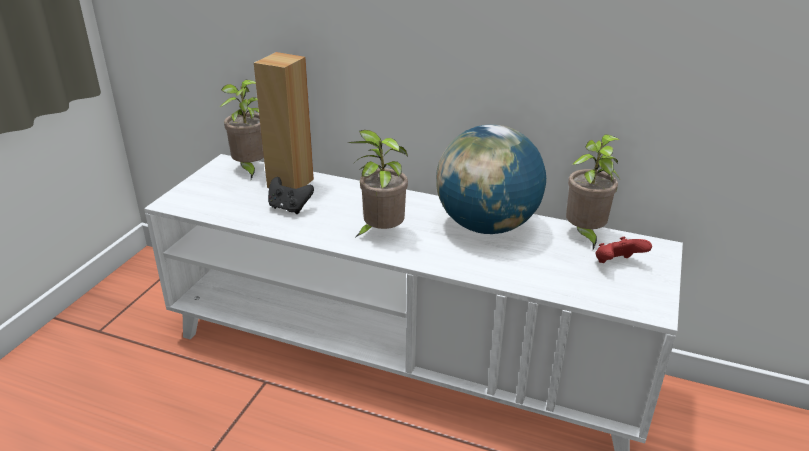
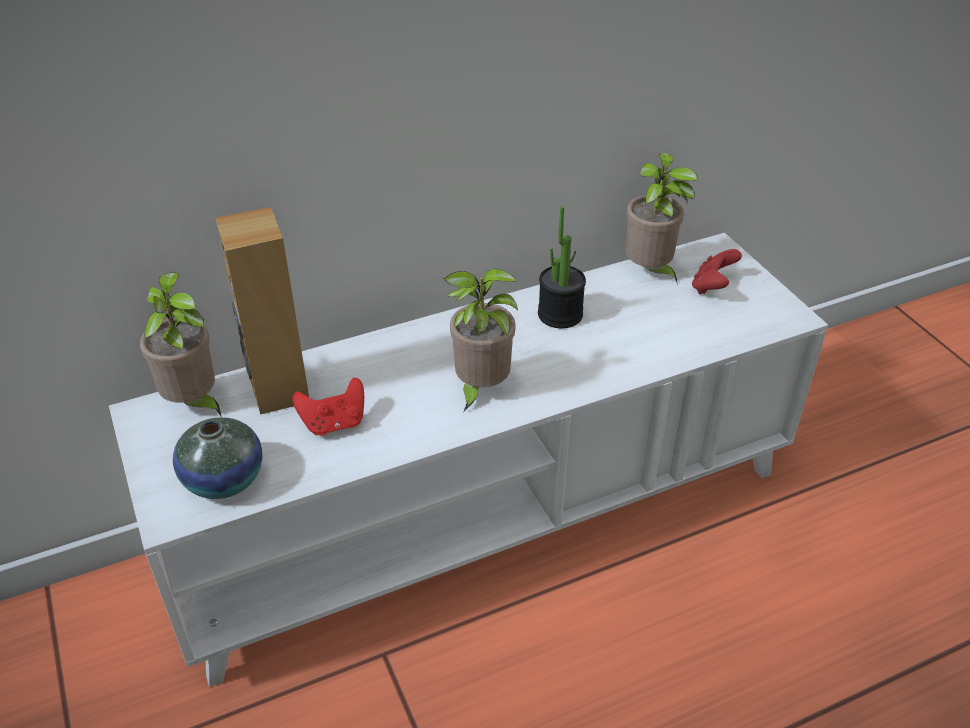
camera: 45 degrees left, 10 degrees up
(211, 202) = (224, 479): none -> vase
(289, 208) = (334, 423): black game controller -> red game controller
(486, 226) = (560, 314): globe -> potted plant

